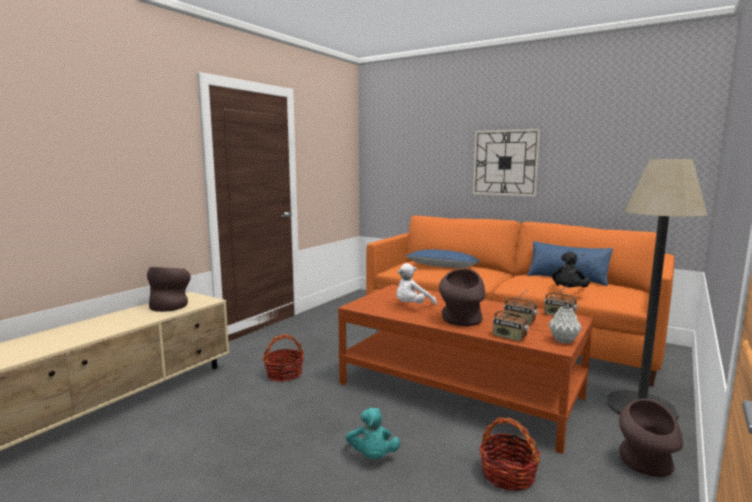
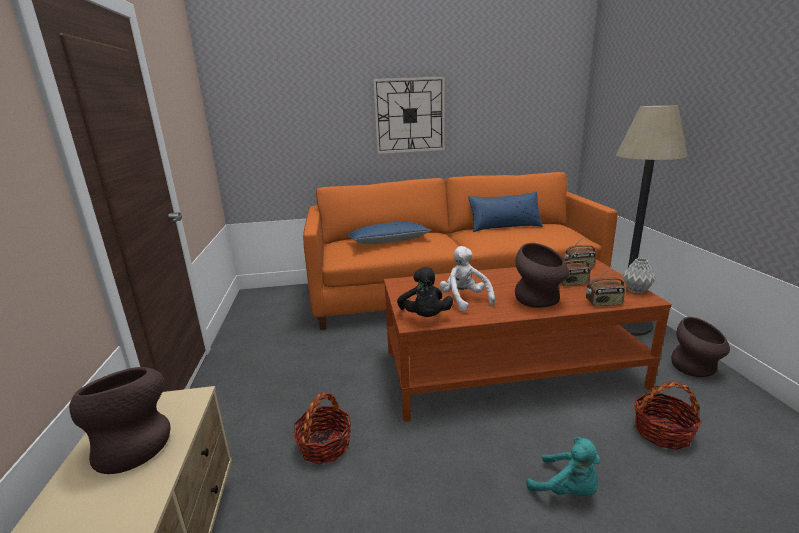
camera: 40 degrees left, 10 degrees up
(412, 306) = (464, 300): white plush toy -> white plush toy turned 150 degrees clockwise
(569, 291) = (535, 239): black plush toy -> black plush toy (425, 317)

